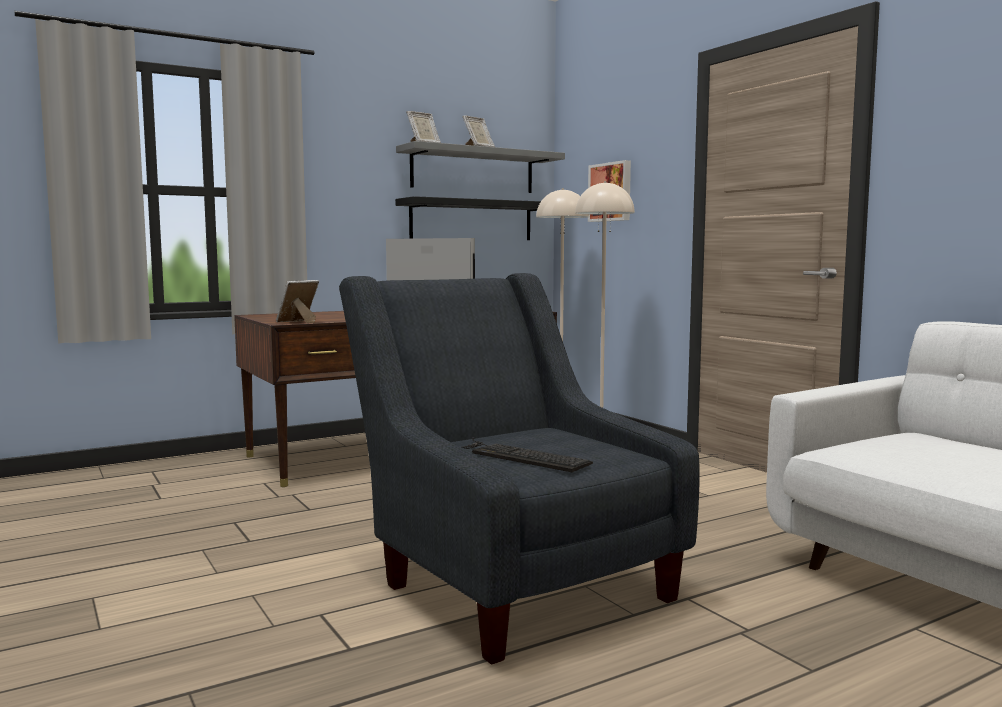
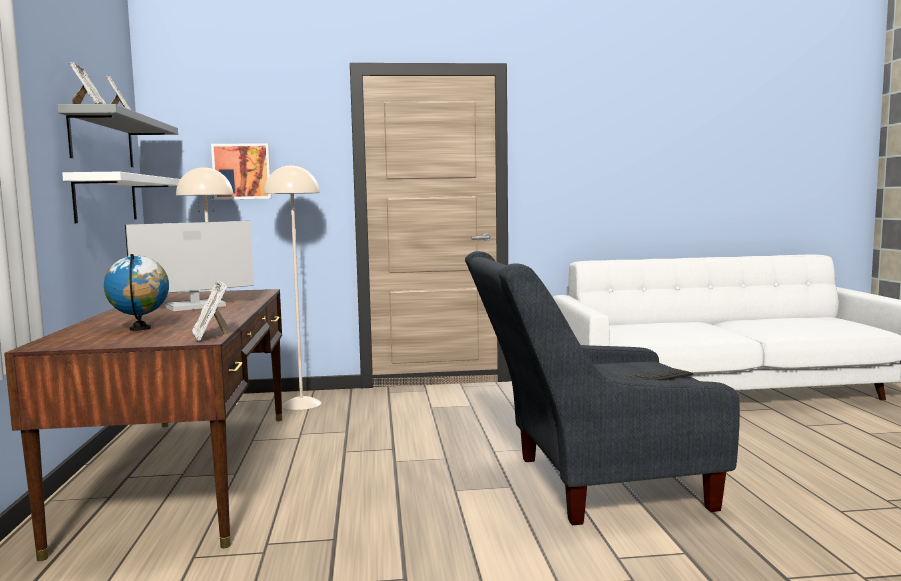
camera: 65 degrees left, 0 degrees up
(322, 316) = (140, 329): none -> globe
(472, 220) = (106, 198): black shelf -> white shelf

